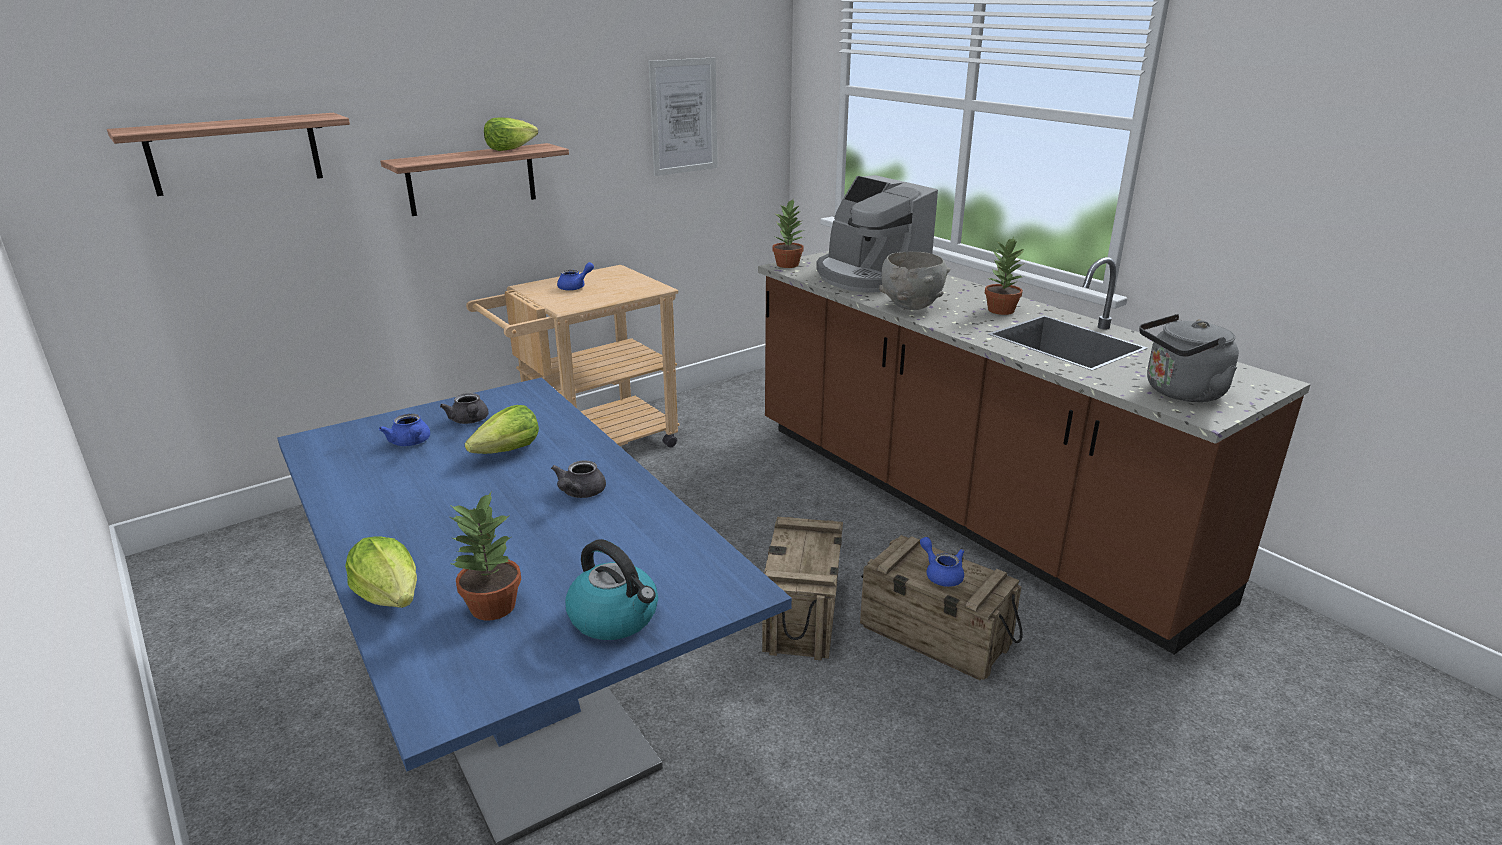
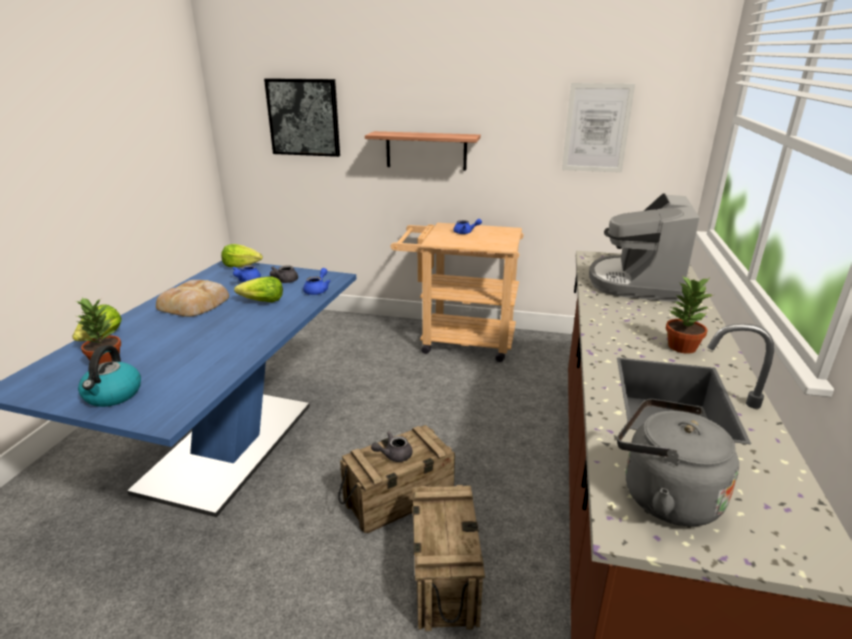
camera: 50 degrees right, 0 degrees up
(235, 153) = (304, 117): shelf -> picture
(415, 497) = (195, 303): none -> bread
(510, 149) = (447, 134): lettuce -> lettuce (242, 266)
(579, 493) = (236, 334): grey teapot -> grey teapot (394, 455)
(788, 265) = (598, 256): potted plant -> none
(911, 306) = (610, 313): grey bowl -> none
(941, 574) = (441, 527): blue teapot -> blue teapot (318, 290)

